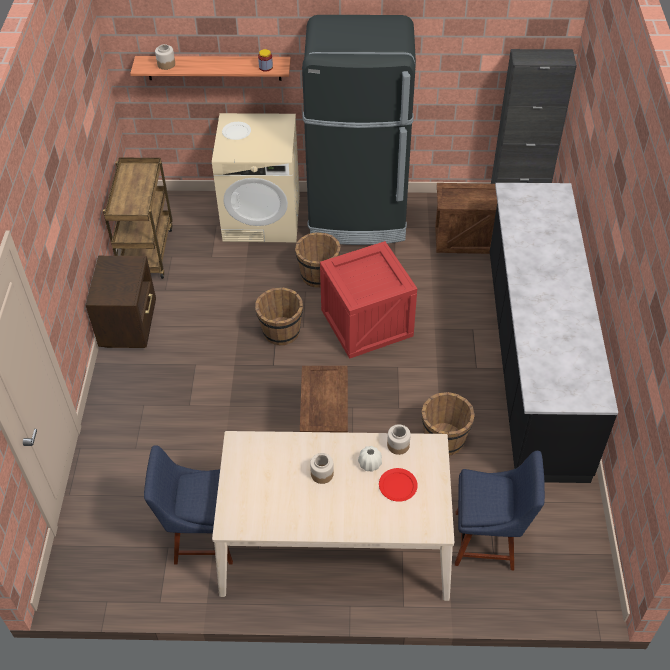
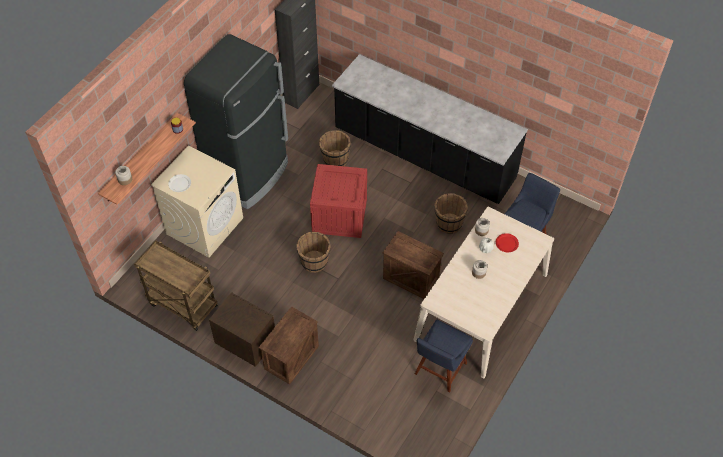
camera: 60 degrees left, 5 degrees up
(318, 275) = (281, 220): brown bucket -> brown bucket (335, 159)
(466, 239) = (310, 133): crate -> crate (291, 357)

